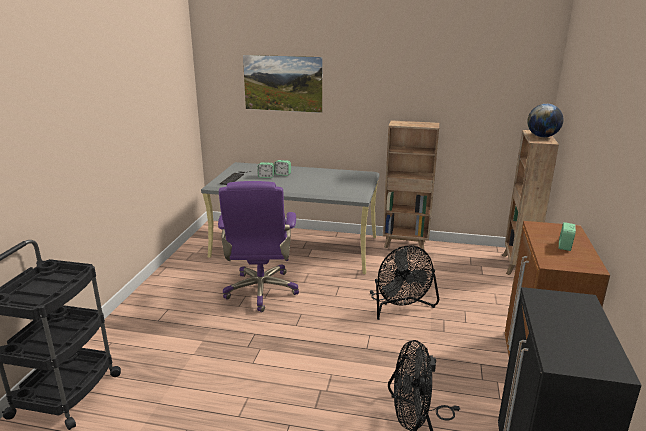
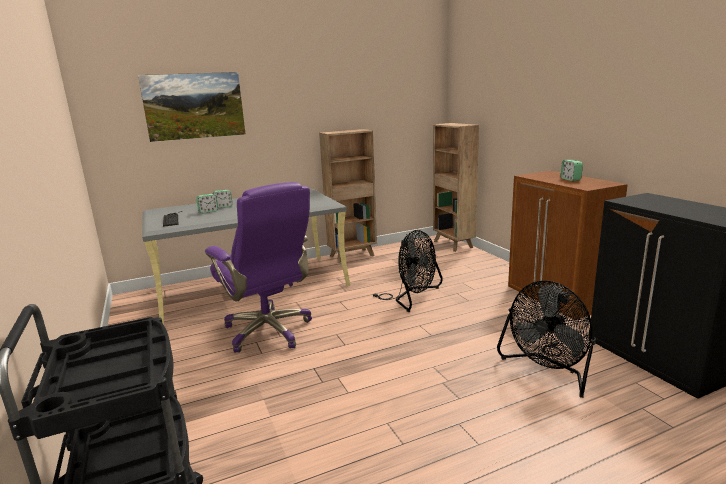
camera: 35 degrees left, 5 degrees down
(542, 136) = (457, 124): globe -> none

